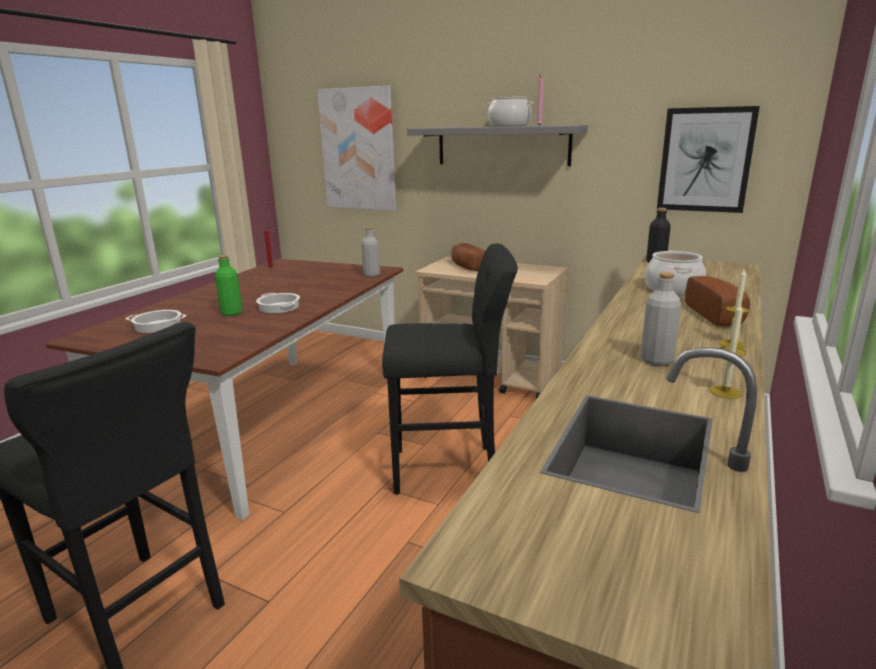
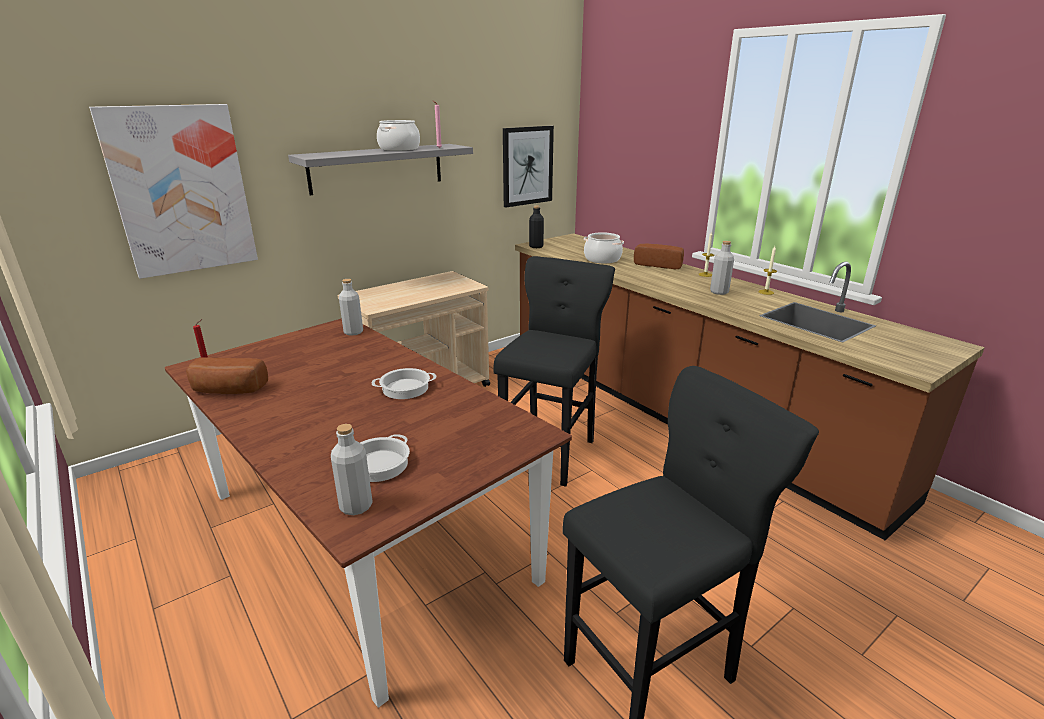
camera: 65 degrees left, 5 degrees up
(105, 332) = (356, 506): none -> grey bottle
(231, 313) = (389, 415): green bottle -> none
(466, 267) = (391, 296): bread -> bread (227, 391)

